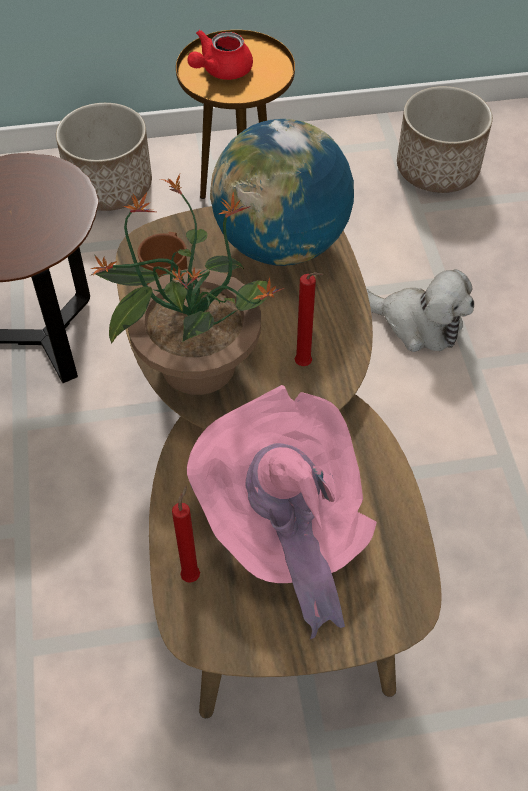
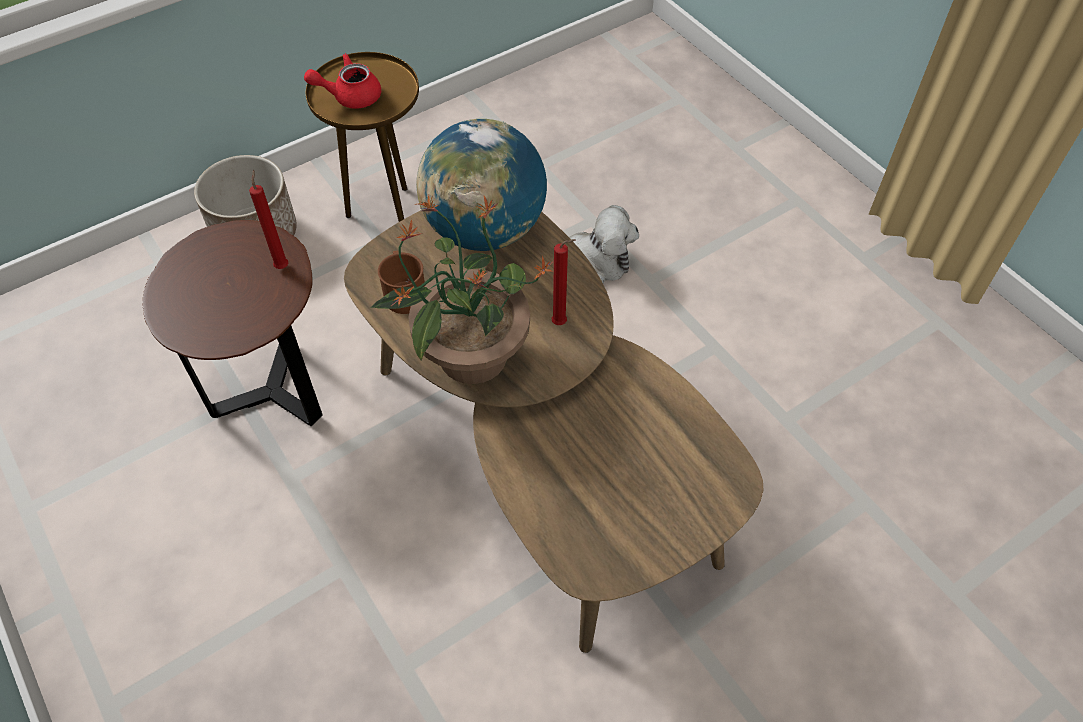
camera: 25 degrees left, 0 degrees up
(192, 574) = (558, 529): red candle -> red candle (282, 265)
(220, 71) = (350, 96): red teapot -> red teapot turned 60 degrees clockwise
(285, 528) = (610, 461): pink hat -> none
(437, 170) = (540, 127): planter -> none

